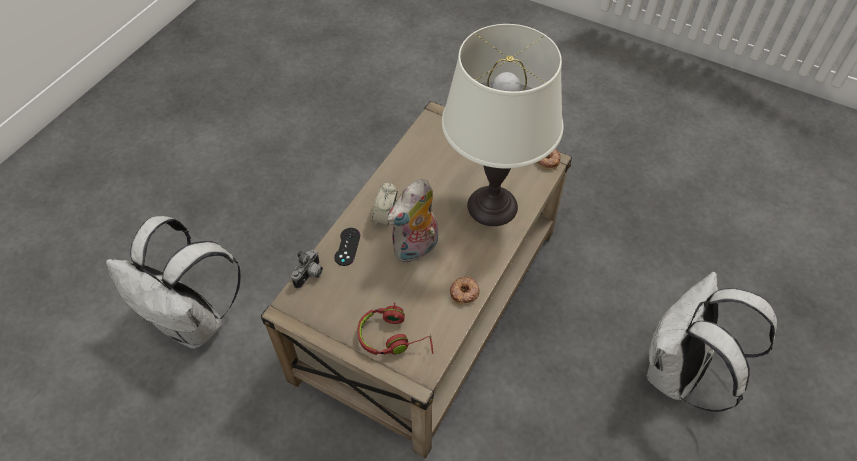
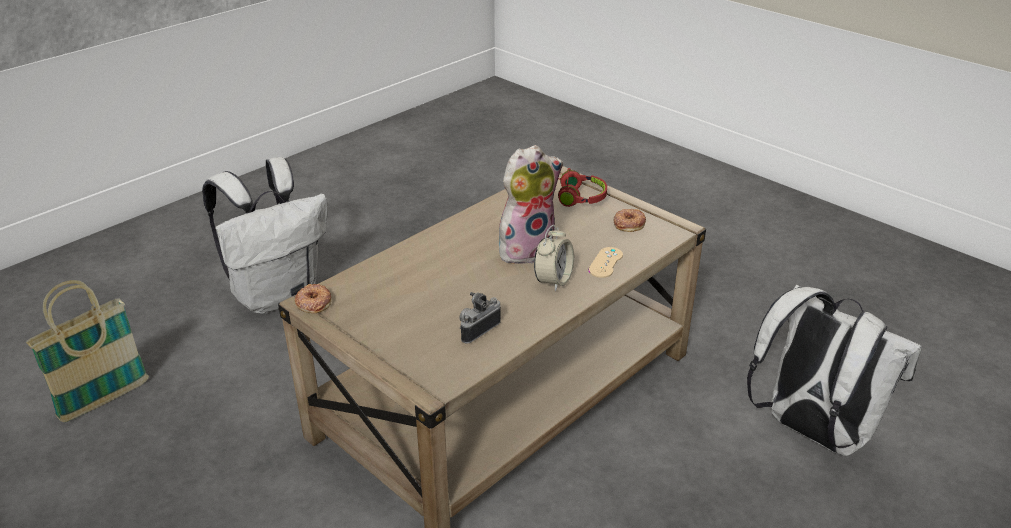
camera: 165 degrees left, 20 degrees down
(310, 275) = (651, 247): camera -> camera (477, 329)
(347, 246) = (606, 262): black game controller -> beige game controller
(464, 292) = (489, 212): donut -> donut (628, 223)
(492, 206) = (417, 270): white table lamp -> none
(709, 233) = (104, 400): none -> basket

